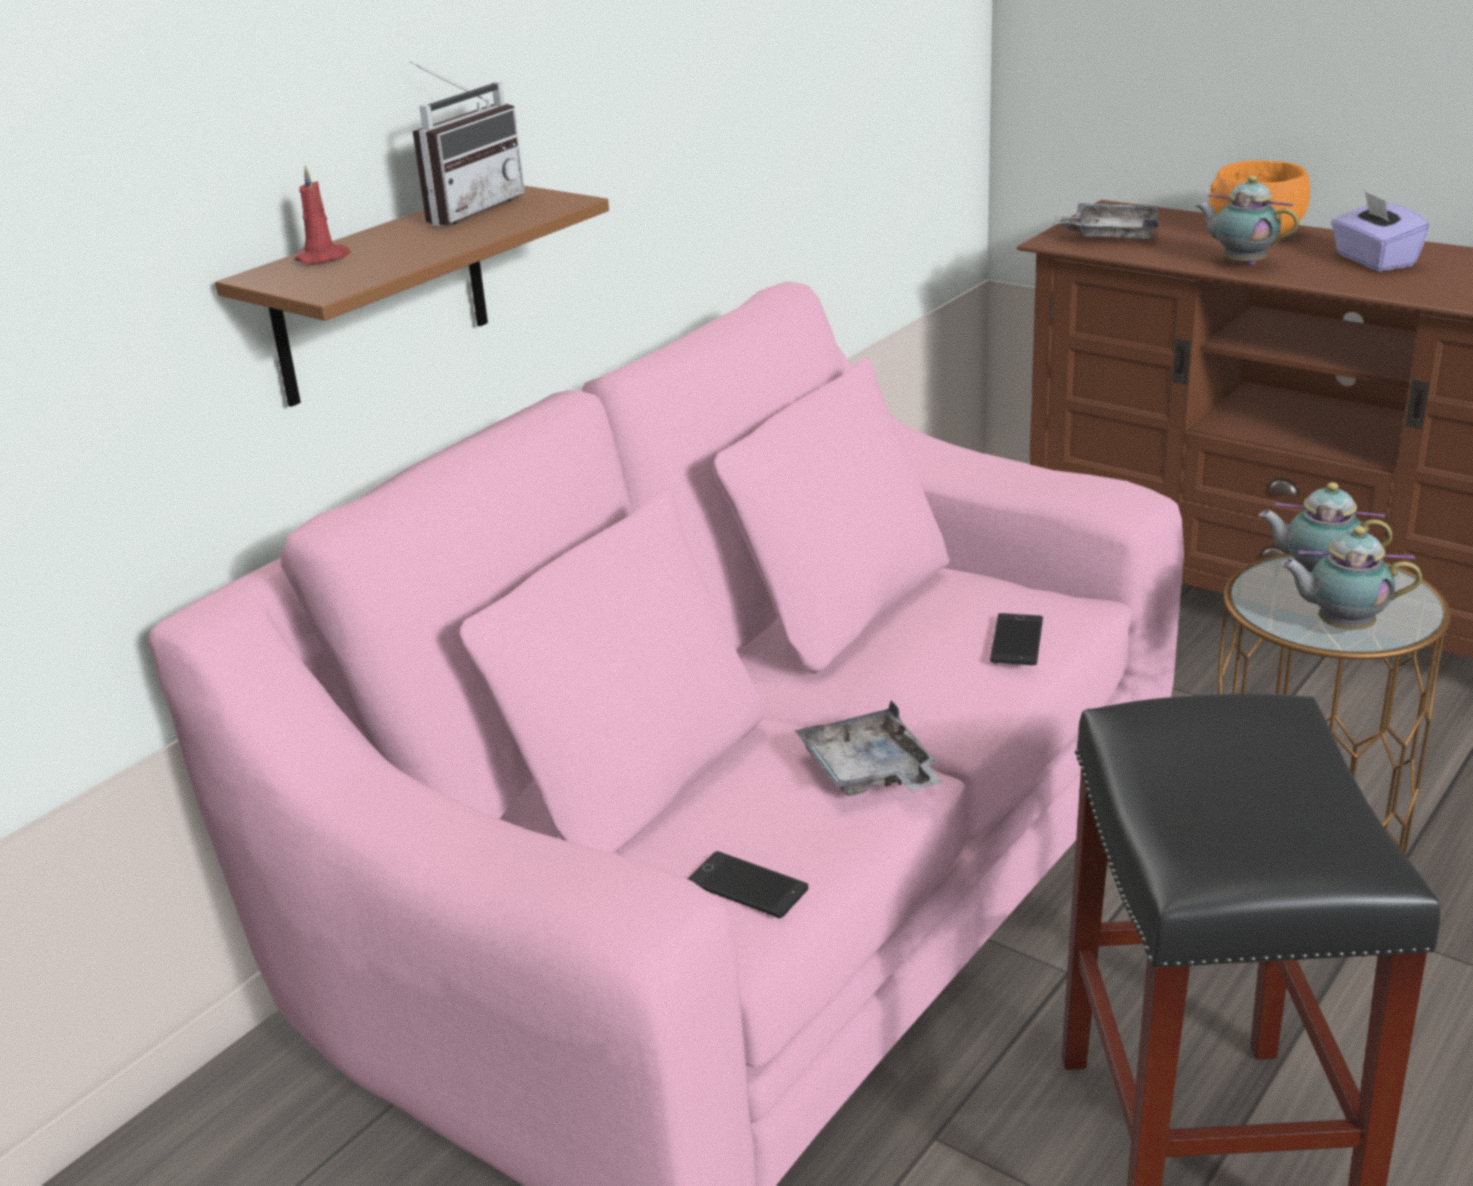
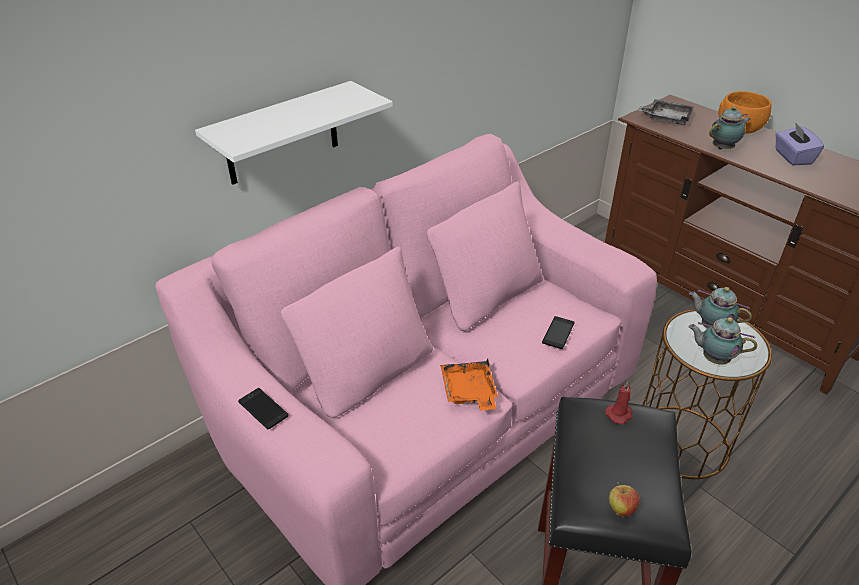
camera: 10 degrees right, 10 degrees up
(324, 258) = (248, 122): red candle -> red candle (620, 414)
(381, 296) = (282, 134): brown shelf -> white shelf
(466, 209) = (325, 98): radio -> none
(747, 886) = (394, 444): phone -> phone (263, 409)
(869, 773) = (469, 392): grey tray -> orange tray
(1240, 263) = (724, 148): teapot -> teapot turned 105 degrees clockwise
(1279, 855) = (620, 509): none -> apple

